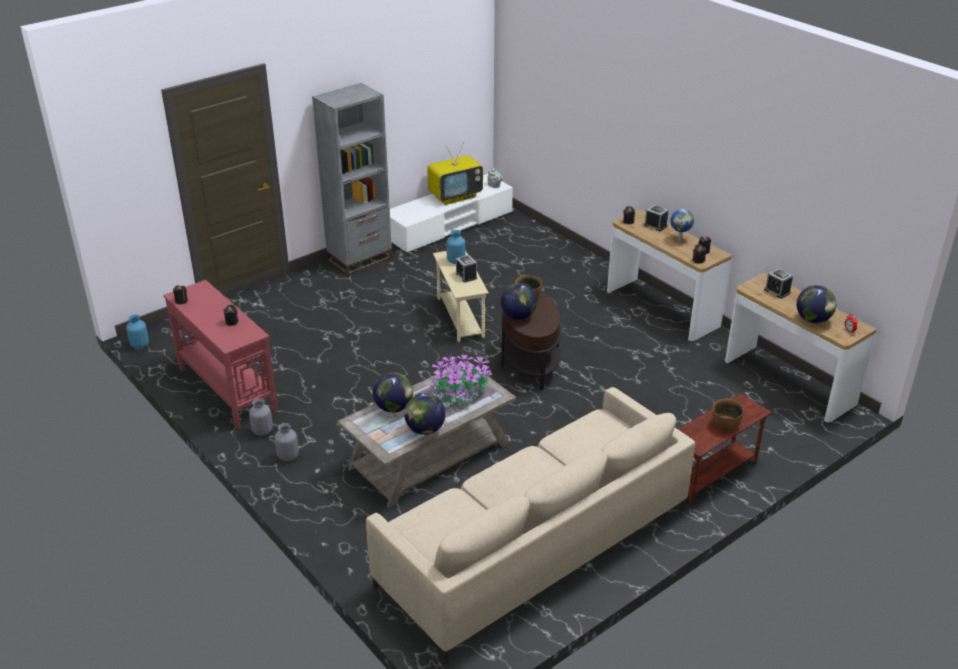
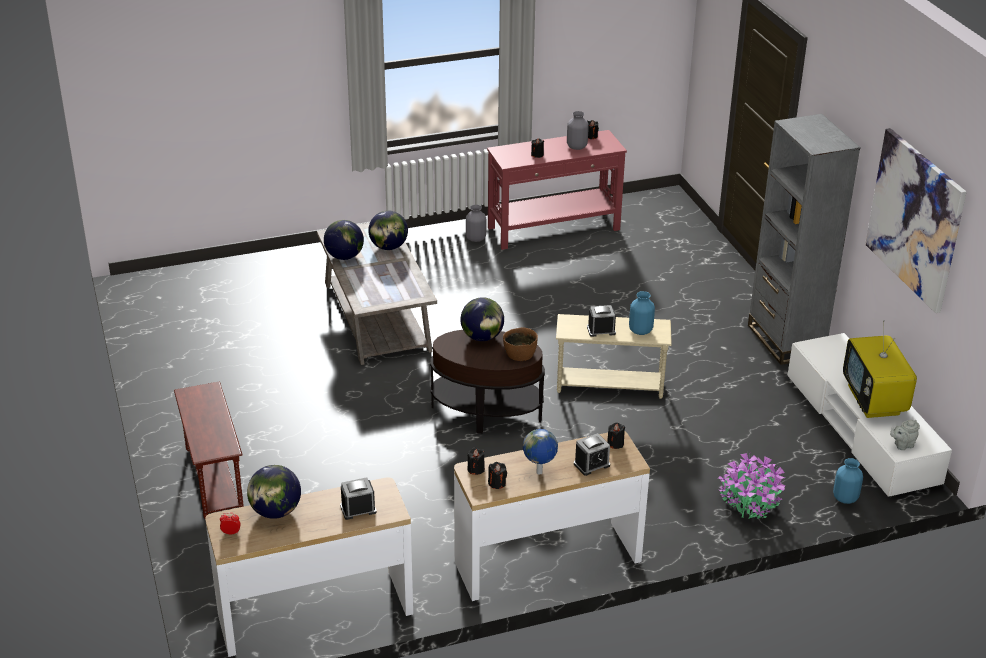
camera: 110 degrees right, 0 degrees up
(140, 345) = (655, 193): blue vase -> blue vase (845, 498)
(288, 457) = (430, 246): grey vase -> grey vase (576, 147)
(419, 82) = (915, 219): none -> picture
(460, 394) = (382, 284): potted plant -> potted plant (749, 503)
(533, 547) = (215, 343): beige sofa -> none
(725, 424) = (202, 422): brown bowl -> none

